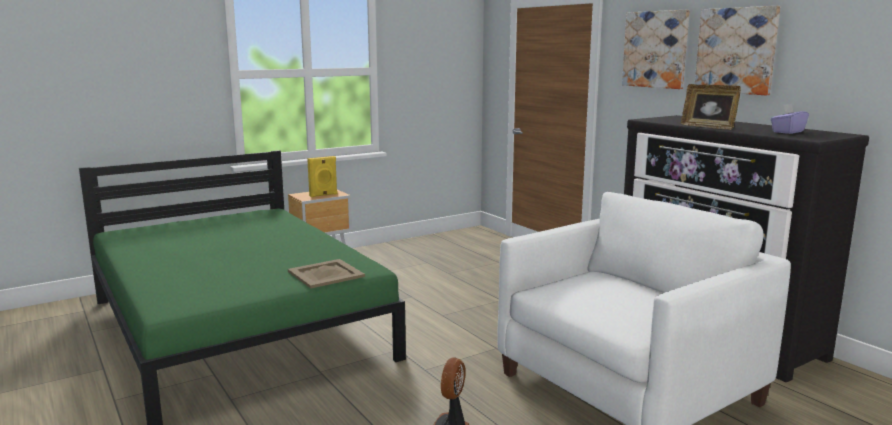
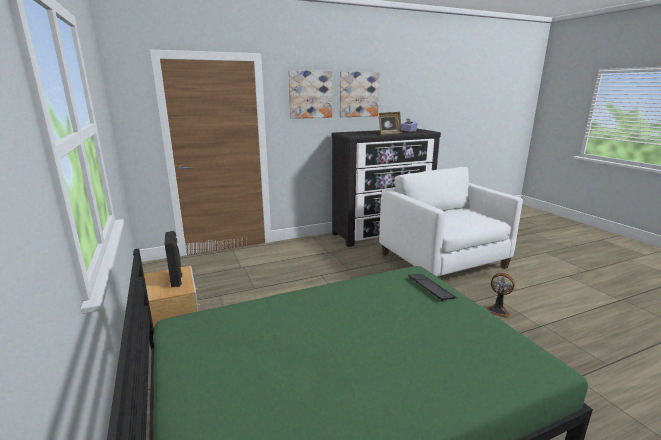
camera: 80 degrees left, 5 degrees up
(323, 195) = (177, 279): yellow speaker -> black speaker
(326, 274) = (430, 287): beige tray -> keyboard

